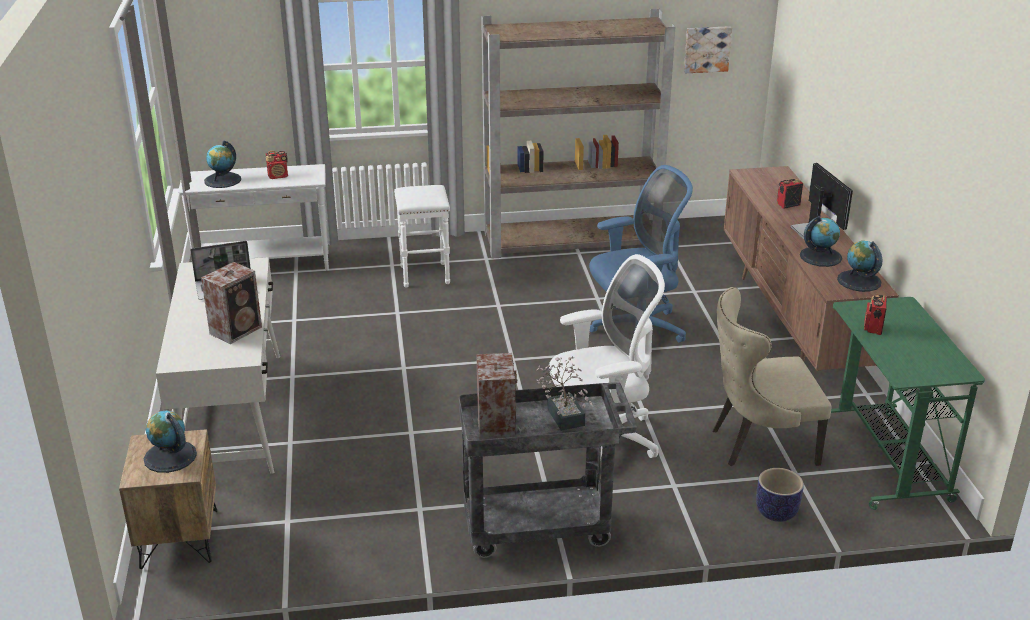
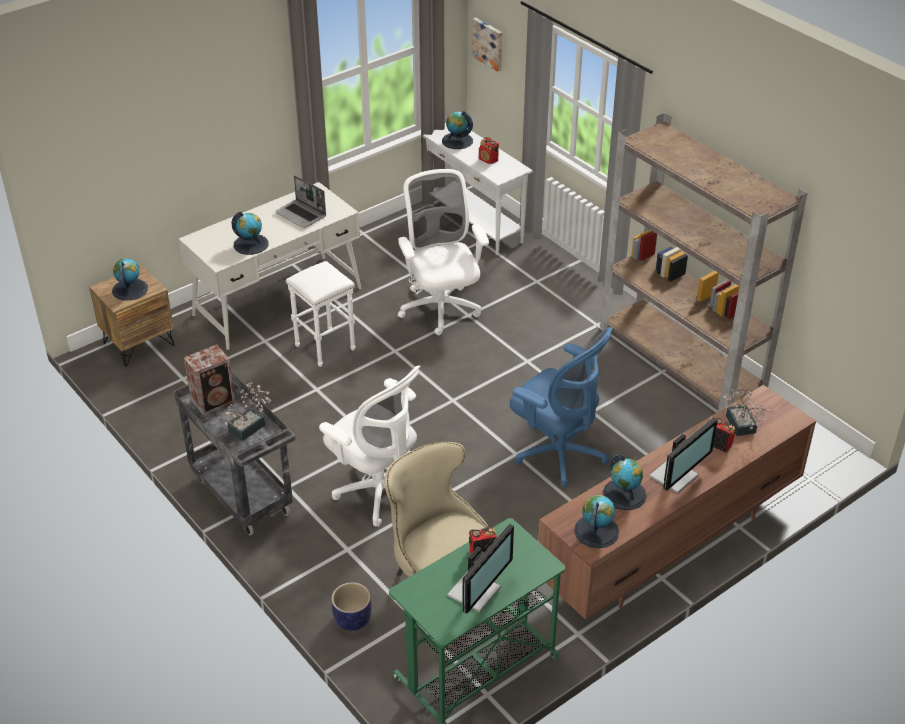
camera: 60 degrees right, 10 degrees up
(237, 330) = (251, 244): speaker -> globe
(374, 323) = (442, 311): none -> white office chair
(426, 275) = (538, 305): white stool -> white stool (325, 348)
(707, 49) = (848, 260): picture -> picture (488, 43)
(774, 191) = (741, 427): none -> potted plant
(923, 344) = (476, 592): none -> monitor

